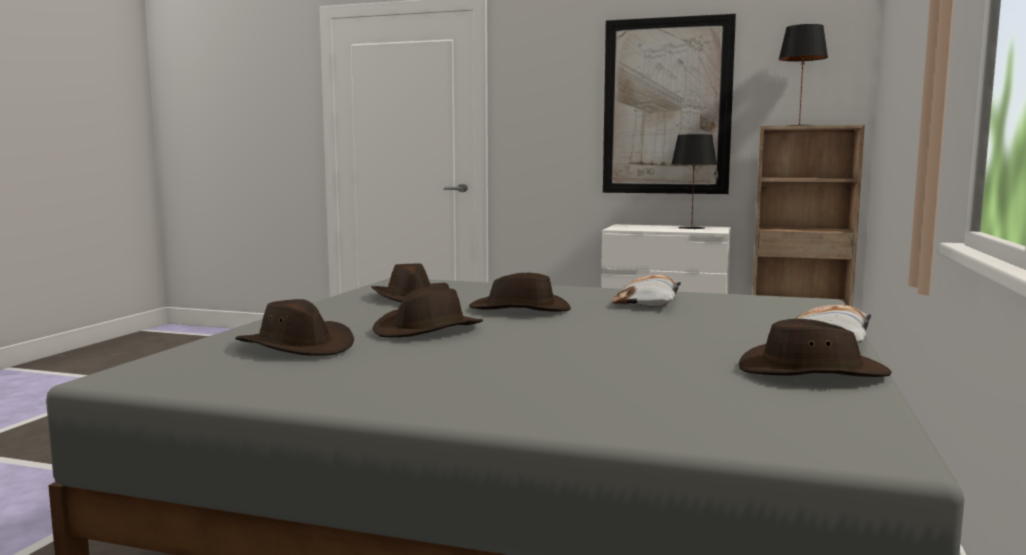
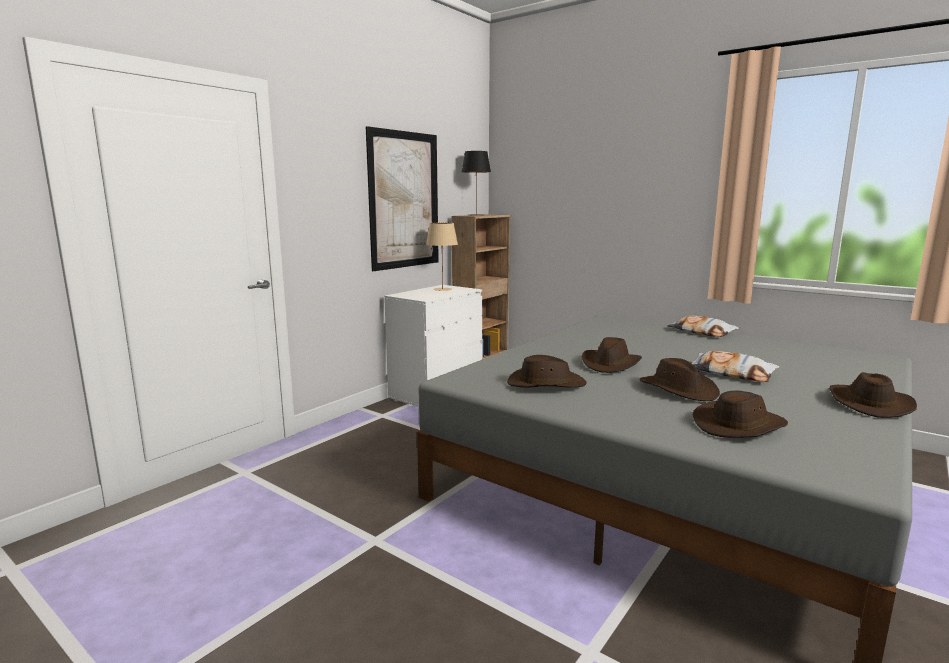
camera: 70 degrees left, 5 degrees up
(649, 301) = (593, 339): pillow -> pillow (731, 373)
(692, 228) = (443, 289): black table lamp -> beige table lamp
(811, 372) = (769, 344): brown hat -> brown hat (868, 403)

